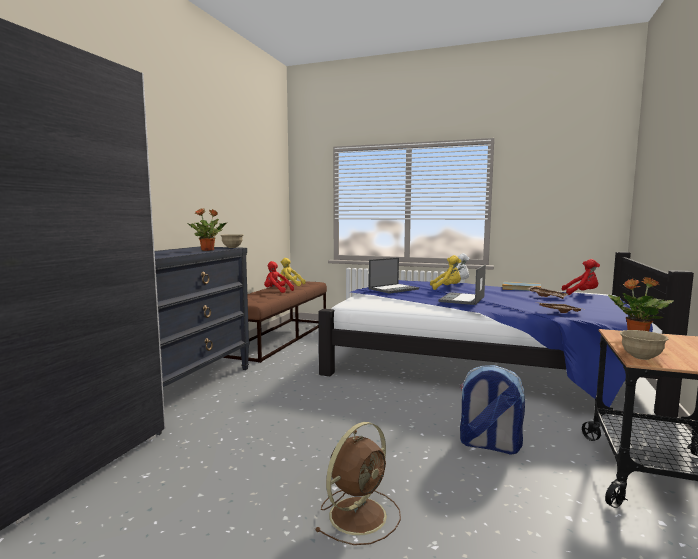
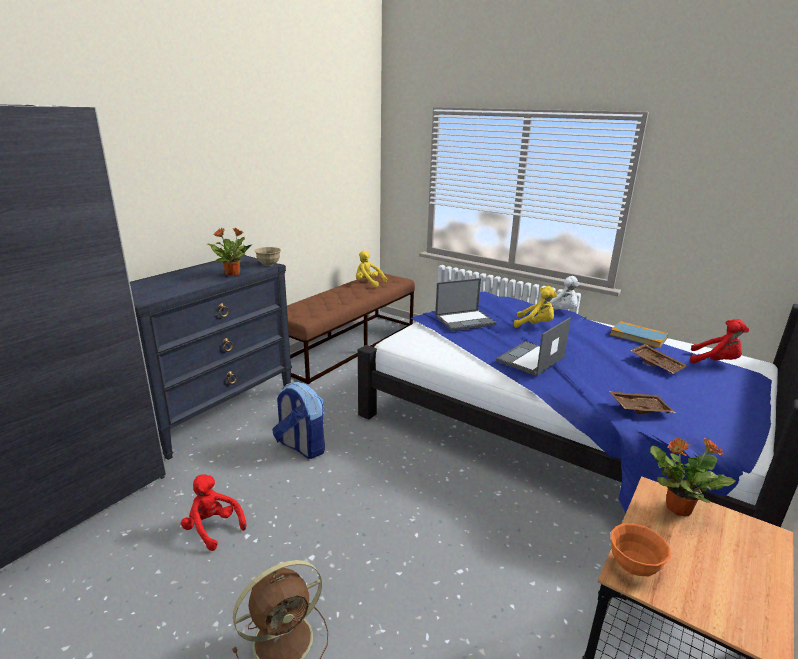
camera: 15 degrees right, 15 degrees up
(276, 291) = (344, 295): red plush toy -> red plush toy (213, 528)
(488, 445) = (481, 570): backpack -> backpack (301, 447)
(641, 357) = (633, 566): beige bowl -> orange bowl

